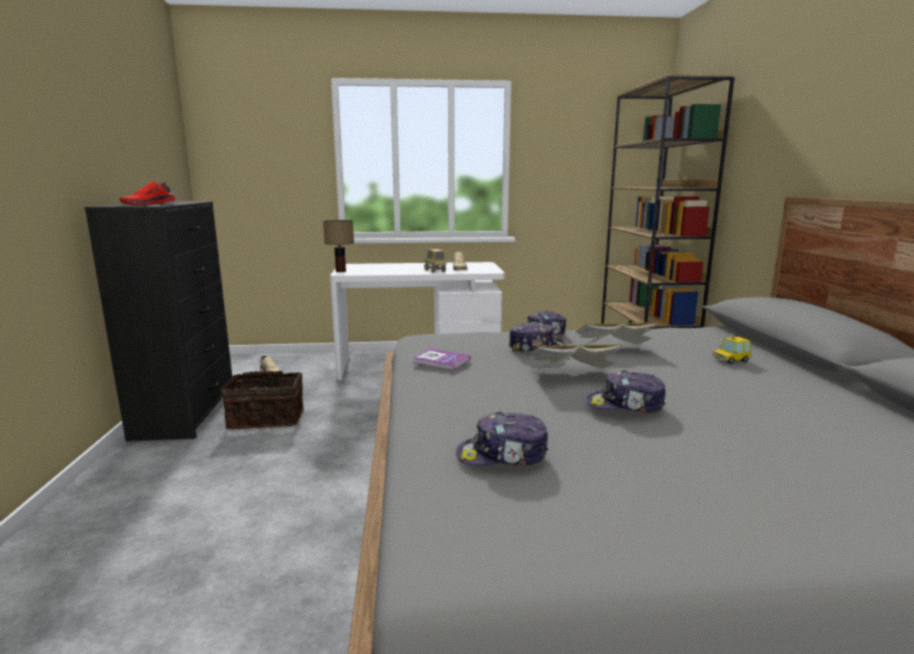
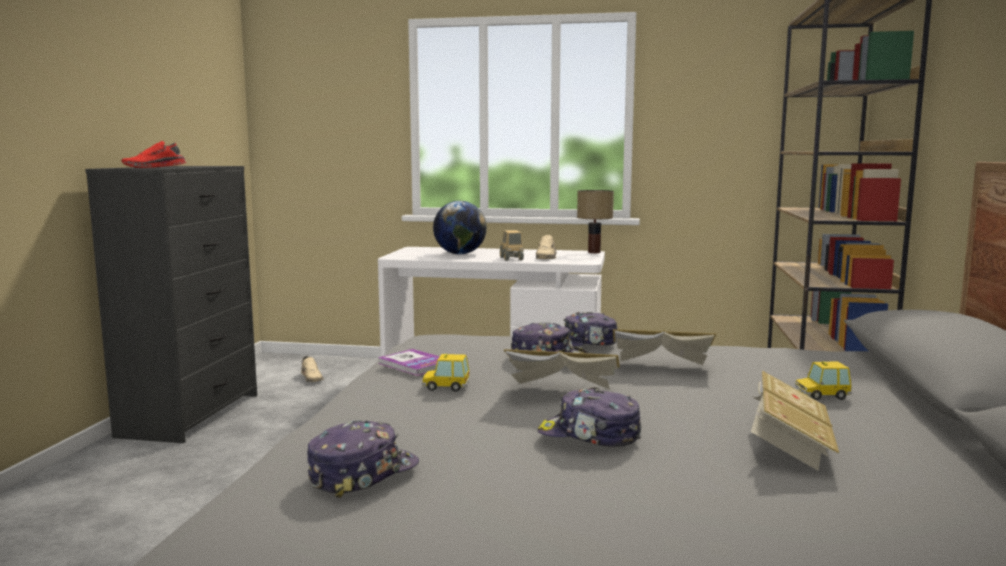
camera: 15 degrees right, 5 degrees down
(267, 418) = (273, 429): basket -> none
(340, 271) = (395, 255): table lamp -> table lamp (594, 252)
(391, 268) = (460, 254): none -> globe
(483, 377) = (446, 386): none -> toy car
(502, 455) = (362, 473): cap -> cap turned 120 degrees clockwise
(751, 398) = (789, 446): none -> book

